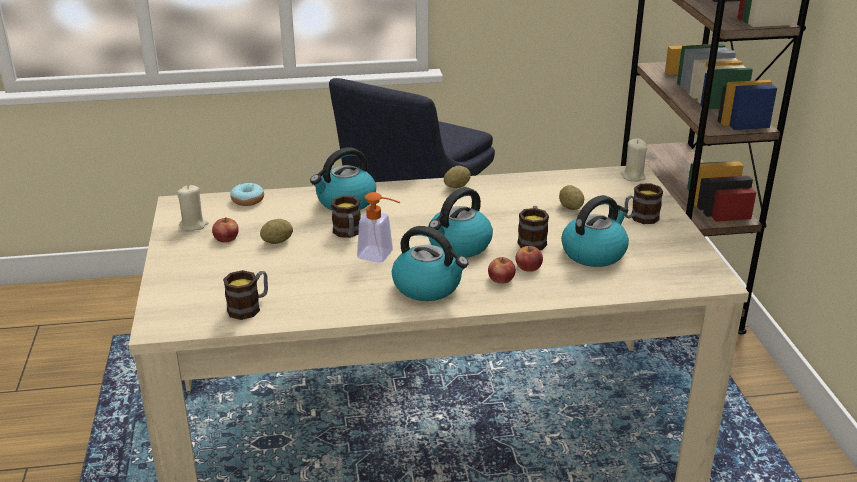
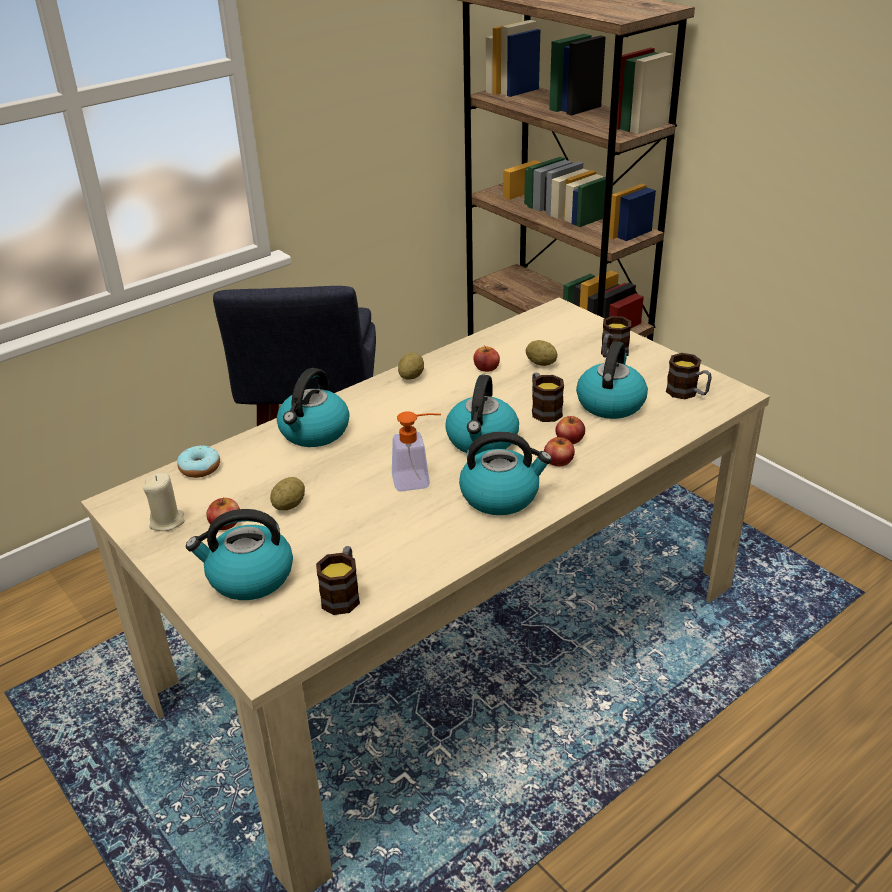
camera: 30 degrees left, 5 degrees up
(204, 275) = (249, 577): none -> kettle
(348, 233) = (356, 467): mug -> mug (687, 393)
(522, 197) = (486, 367): none -> apple
(633, 177) = (561, 313): beige candle -> none

